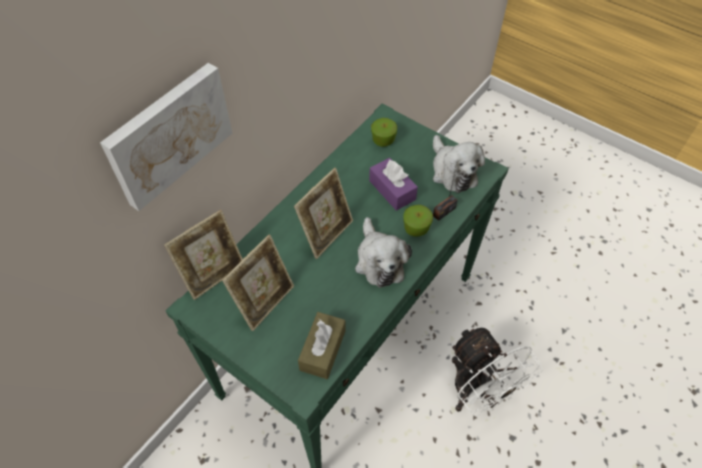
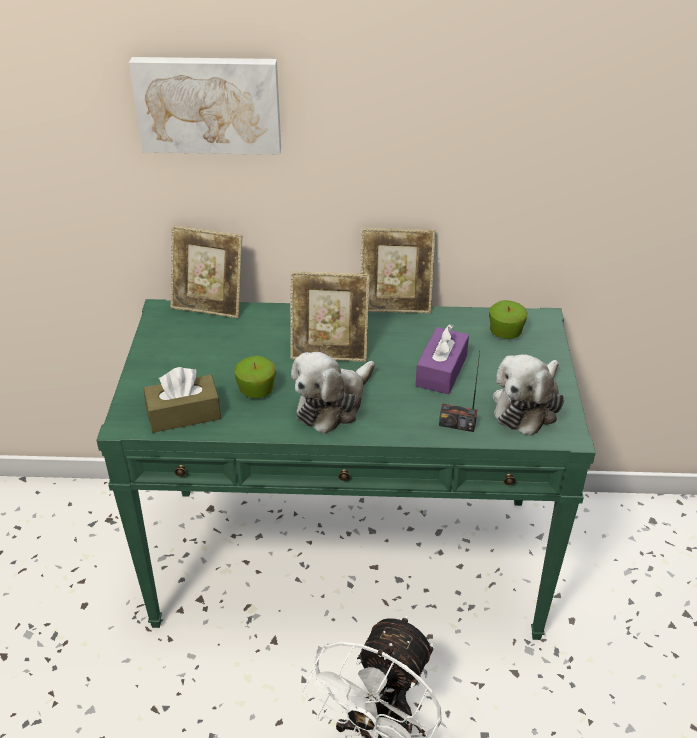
camera: 55 degrees right, 15 degrees down
(265, 301) = (207, 350): picture frame -> picture frame (395, 305)
(416, 228) = (407, 413): apple -> apple (256, 391)

